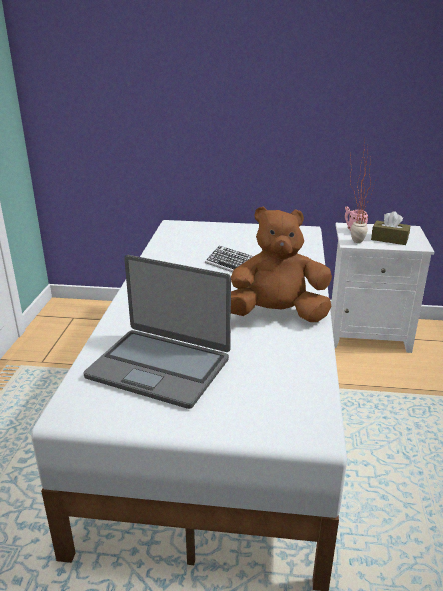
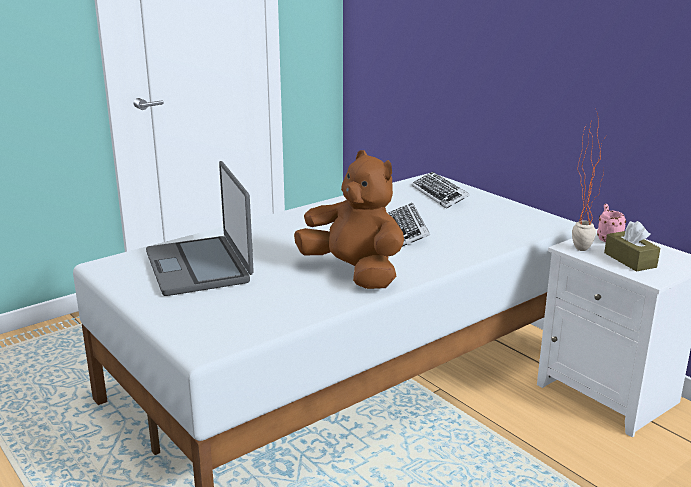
camera: 45 degrees right, 5 degrees down
(204, 234) = (439, 195): none -> keyboard

